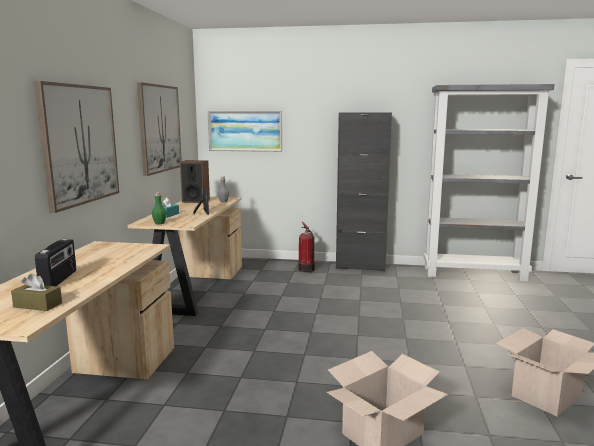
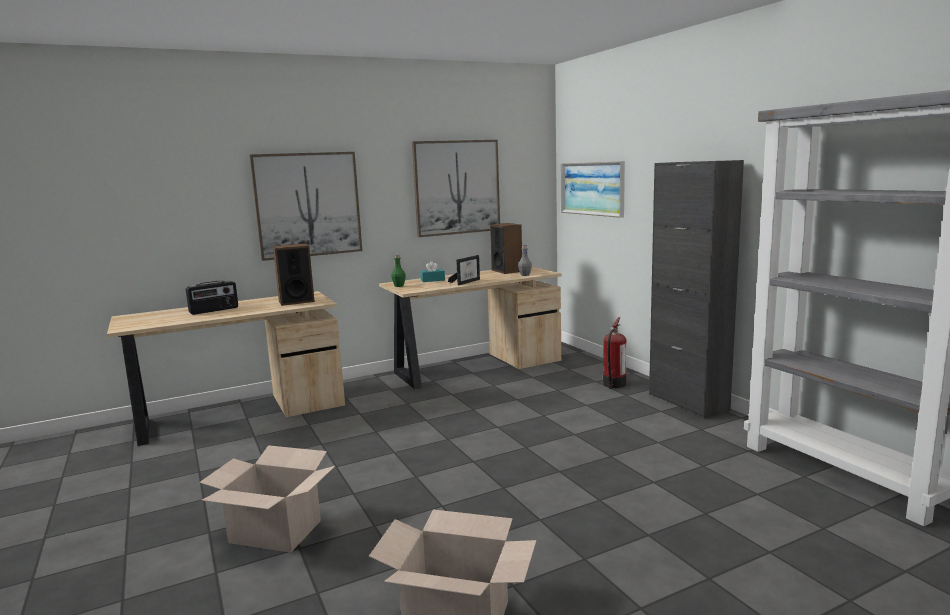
camera: 55 degrees right, 0 degrees up
(38, 305) = (160, 321): brown tissue box -> none
(119, 251) = (296, 301): none -> speaker

